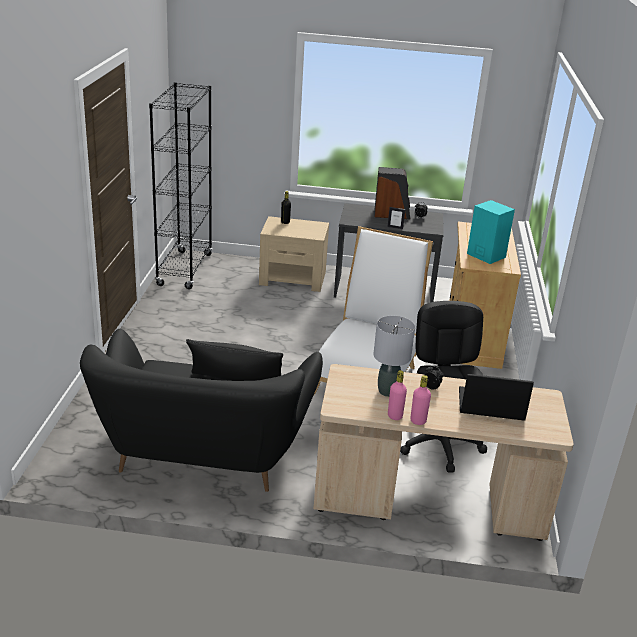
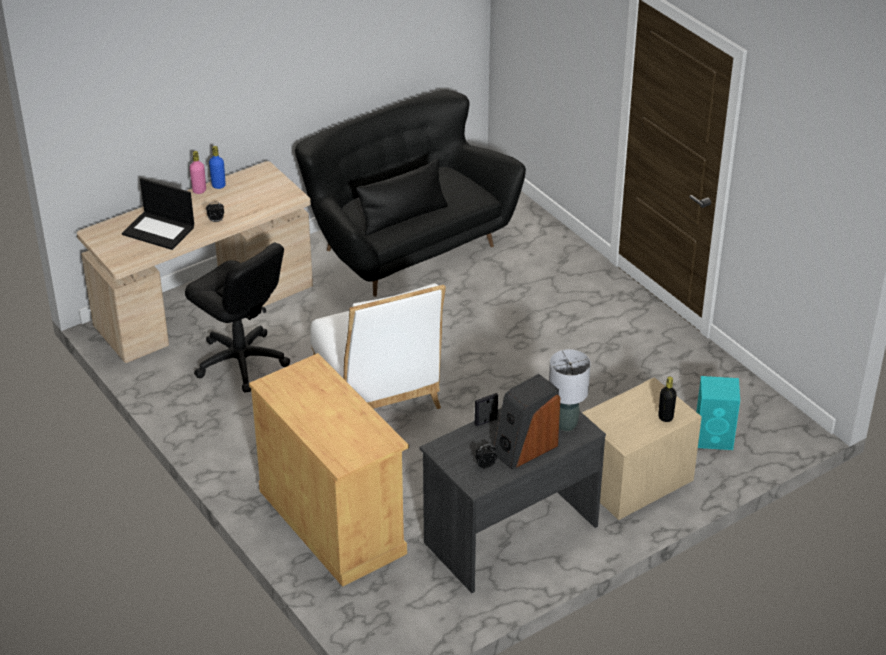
camera: 140 degrees right, 10 degrees up
(185, 270) = (752, 407): black bookcase -> none
(388, 392) = (243, 200): grey table lamp -> grey table lamp (565, 424)
(395, 416) = (218, 185): pink bottle -> blue bottle
(485, 255) = (313, 392): turquoise speaker -> turquoise speaker (714, 437)
(490, 405) = (159, 230): laptop -> laptop turned 60 degrees clockwise

